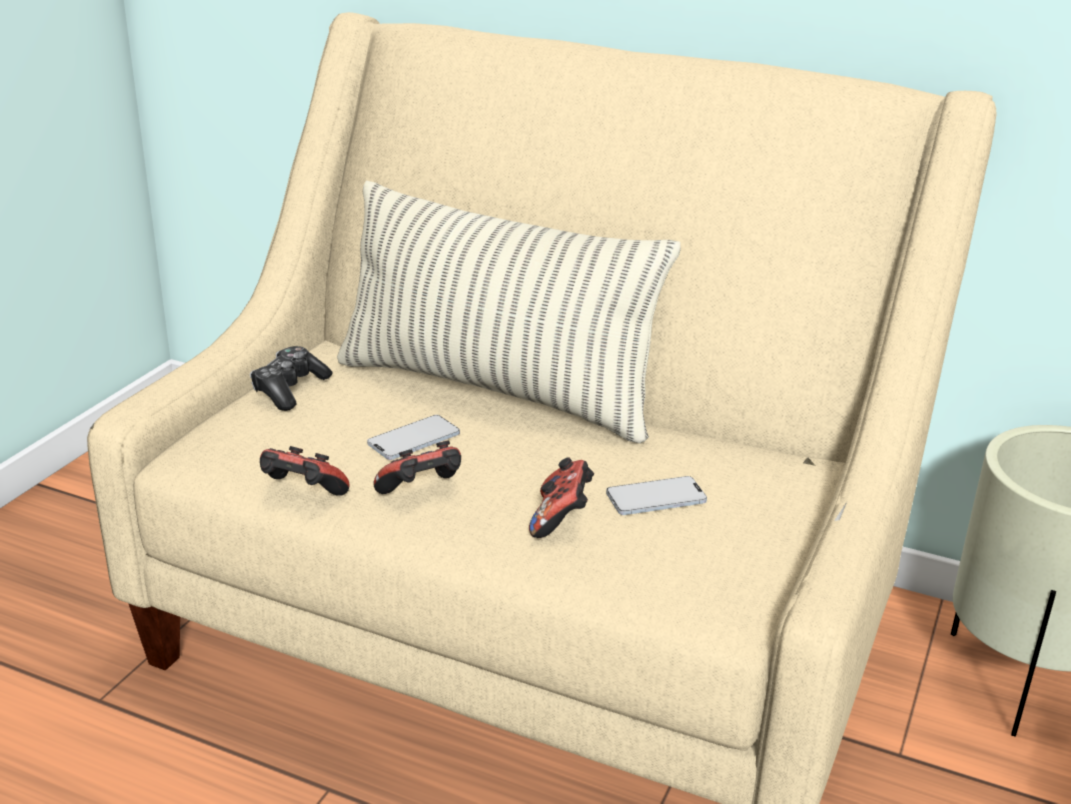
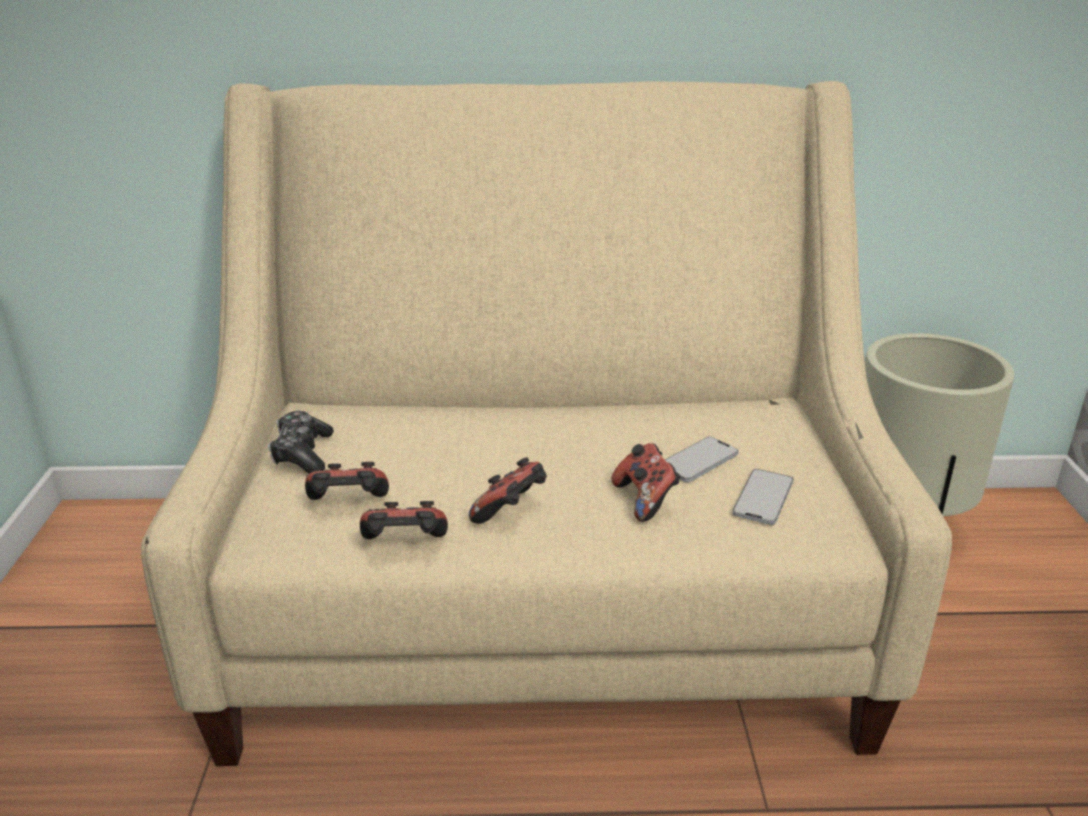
camera: 25 degrees left, 0 degrees up
(286, 446) = (348, 506): none -> game controller
(414, 439) = (459, 468): phone -> phone (763, 498)
(496, 391) = (489, 409): pillow -> none

